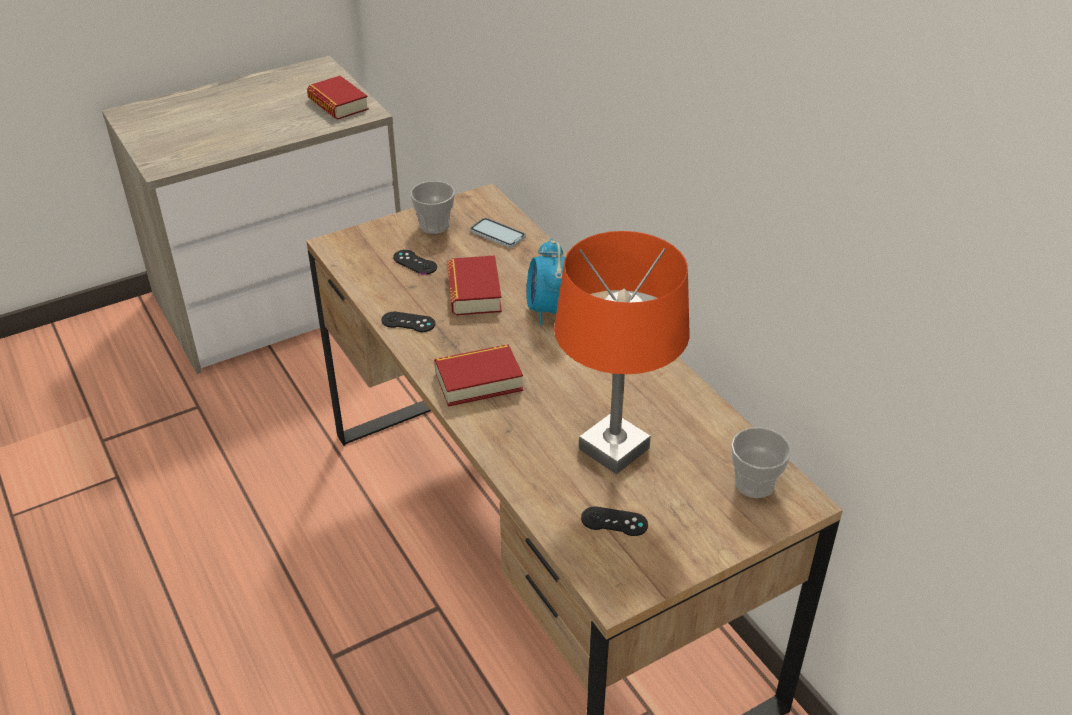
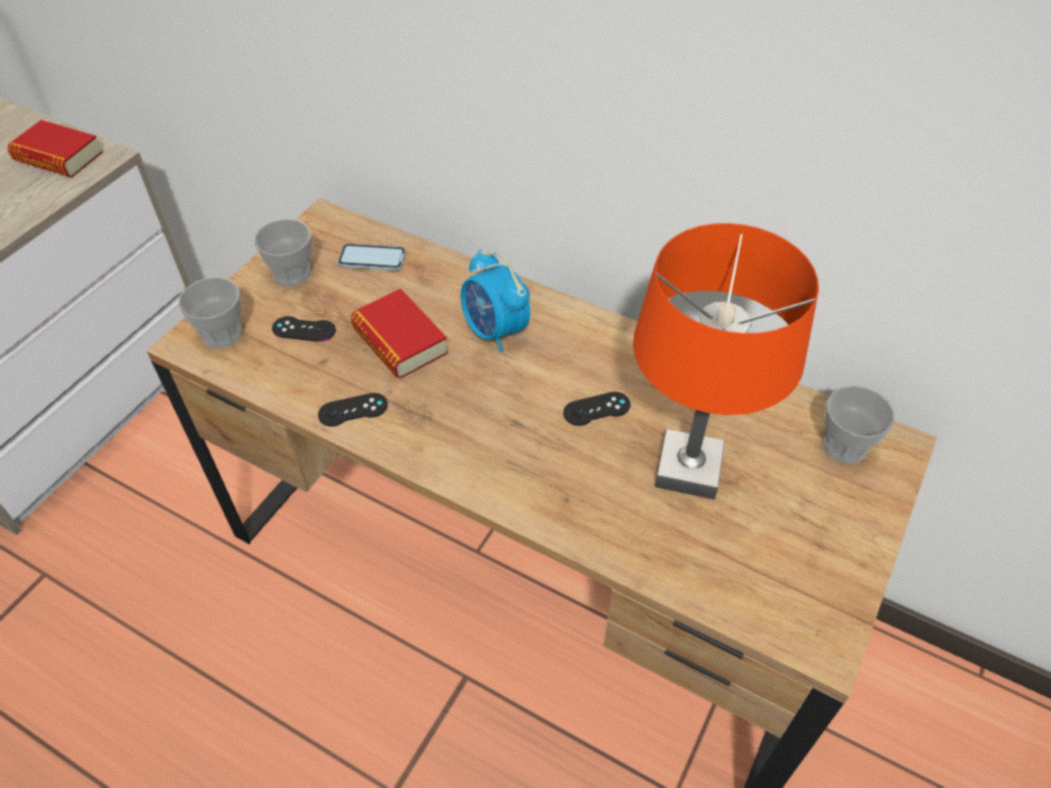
camera: 30 degrees left, 10 degrees up
(360, 247) = (222, 334): none -> cup
(478, 381) = (488, 451): book -> none
(614, 521) = (756, 558): black game controller -> black game controller (596, 409)

